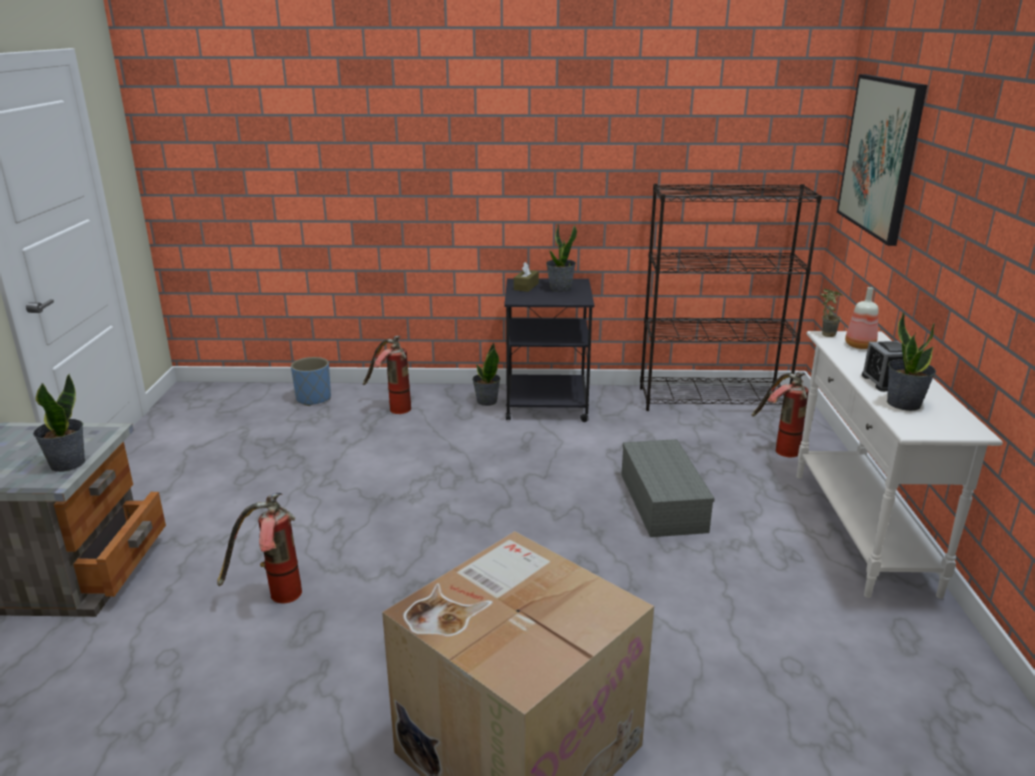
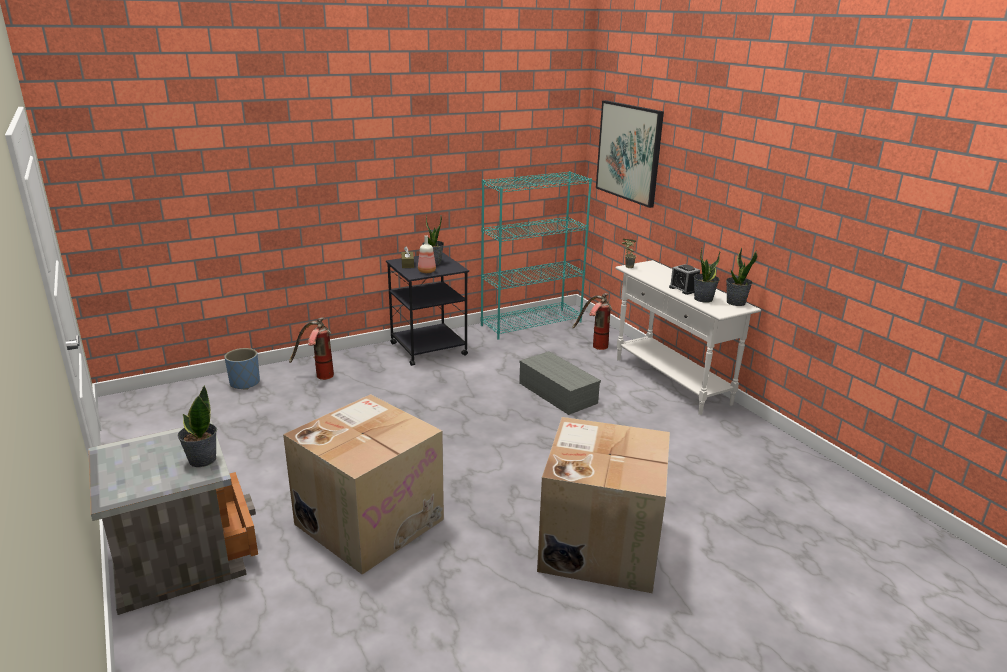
camera: 30 degrees left, 0 degrees up
(273, 598) = (369, 520): fire extinguisher -> cardboard box
(486, 401) = (384, 356): potted plant -> potted plant (735, 302)
(712, 399) = (531, 323): black bookcase -> turquoise bookcase
(859, 345) = (650, 270): bottle -> bottle (426, 271)

